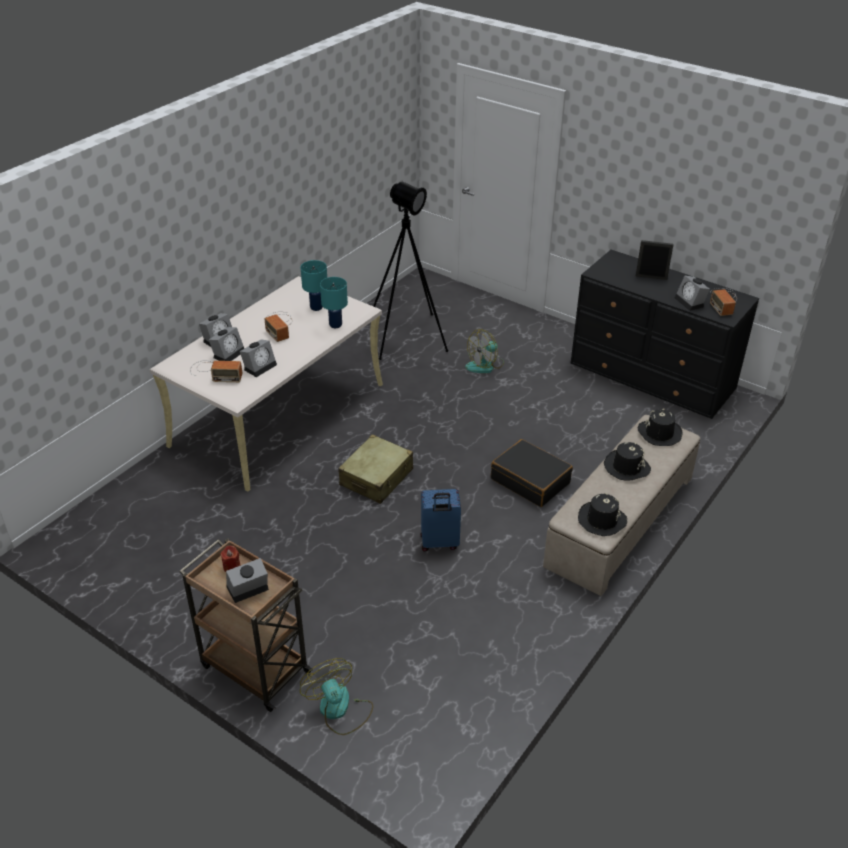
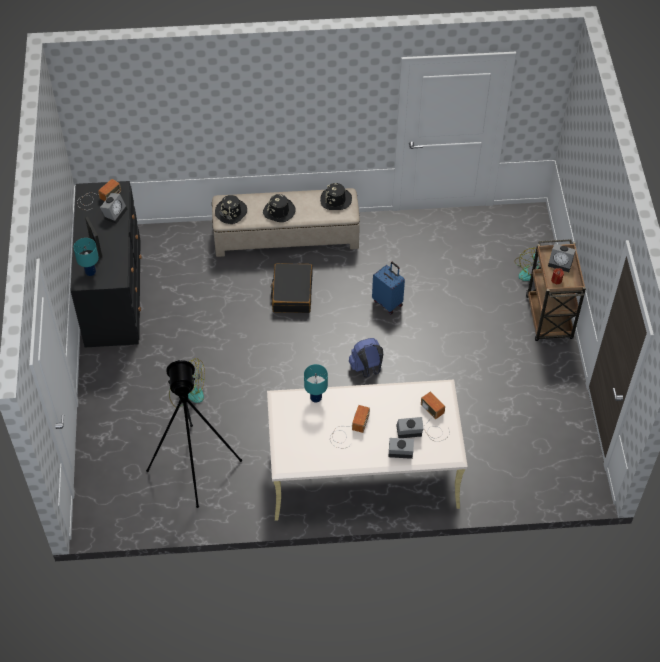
camera: 130 degrees left, 15 degrees up
(260, 366) = (402, 402): alarm clock -> none
(316, 308) = (307, 426): turquoise table lamp -> turquoise table lamp (91, 272)
(377, 477) = (366, 369): beige suitcase -> blue backpack

